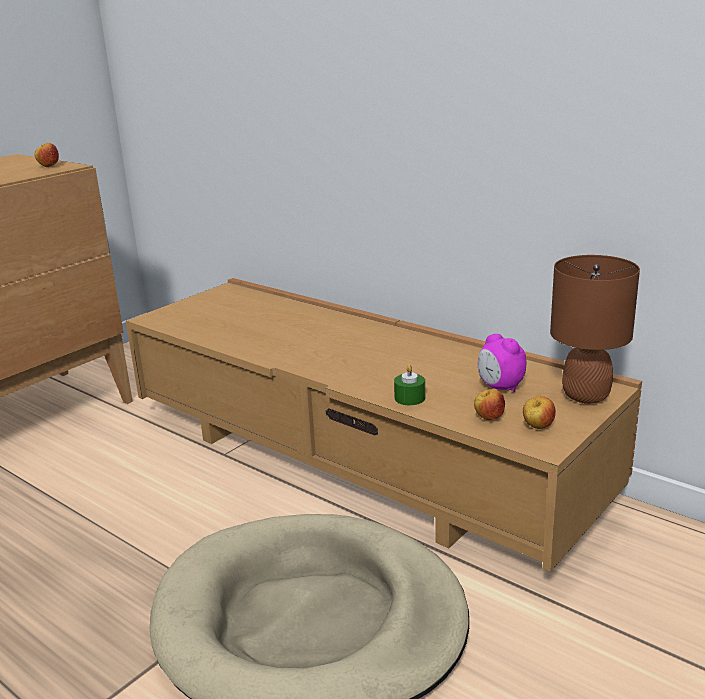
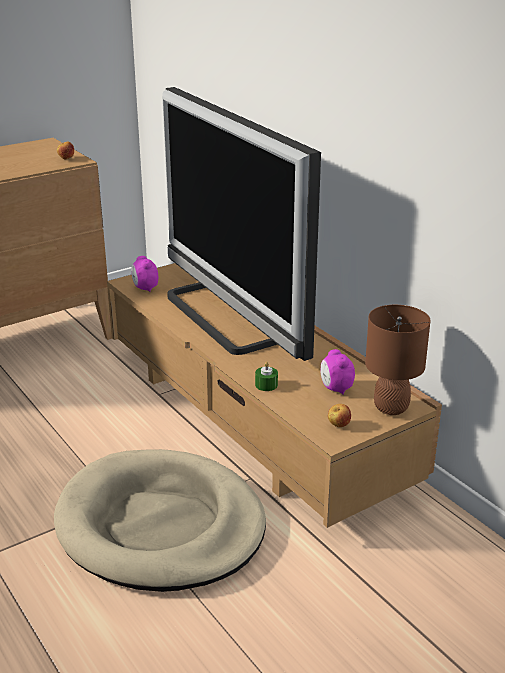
camera: 15 degrees right, 5 degrees up
(181, 321) = (145, 288): none -> alarm clock
(305, 334) = (226, 317): none -> television
(489, 418) = (310, 411): apple -> none

